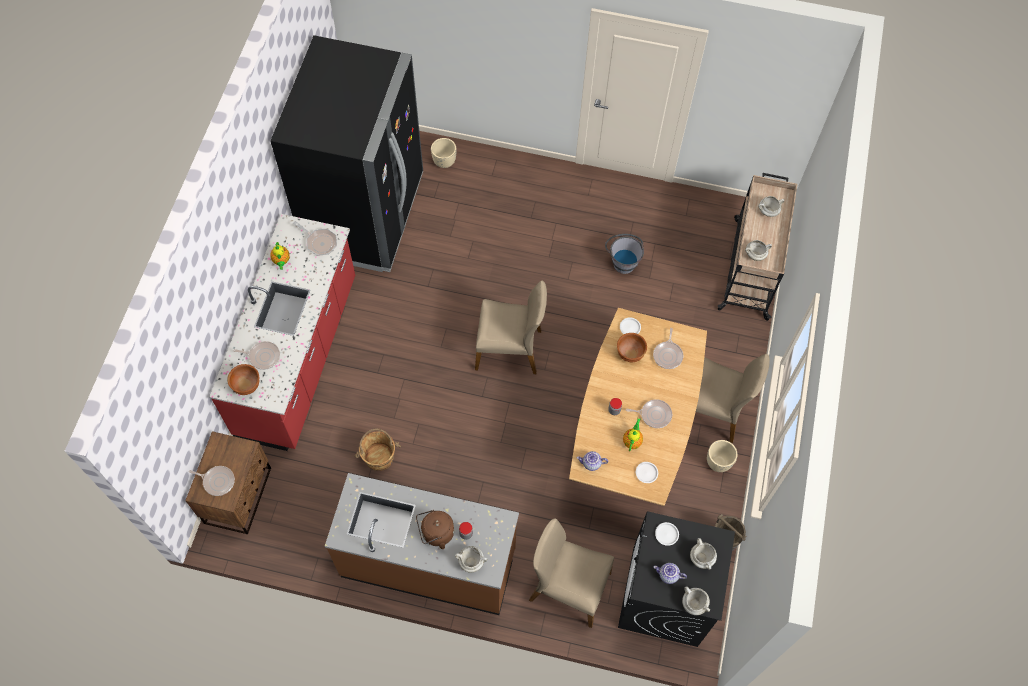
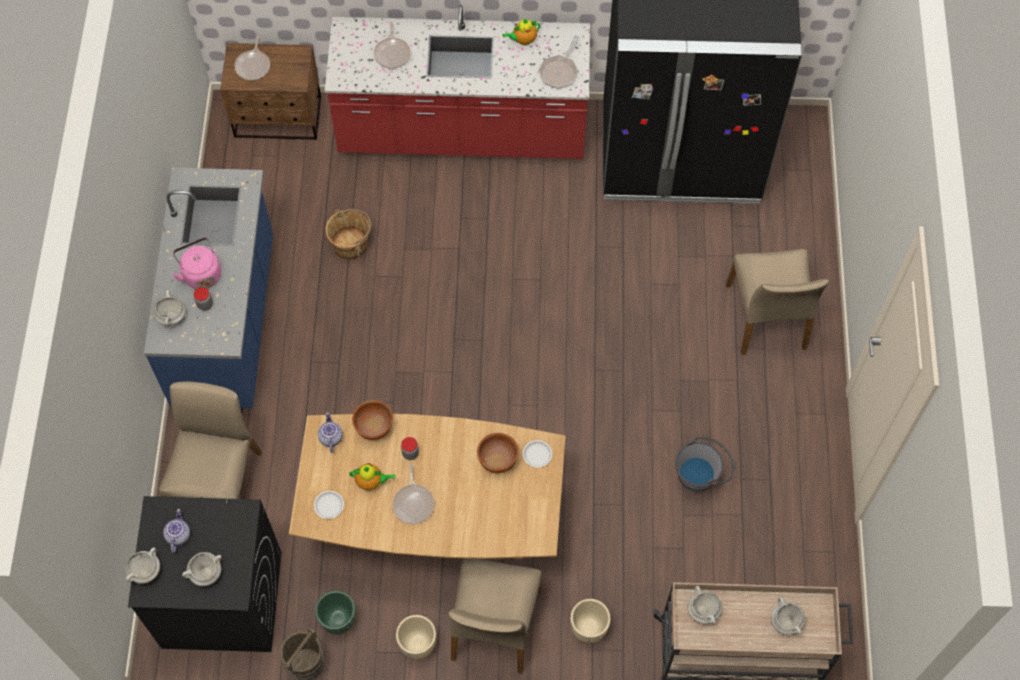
camera: 80 degrees right, 0 degrees up
(247, 386) = (352, 48): brown bowl -> brown bowl (374, 428)
(429, 562) = (228, 324): brown counter -> blue counter
(436, 533) = (201, 273): brown kettle -> pink kettle
(444, 162) = (792, 226): beige planter -> beige planter (589, 628)
(509, 349) = (528, 358): beige chair -> beige chair (767, 317)
(666, 534) = (232, 526): white plate -> none
(668, 355) = (506, 509): frying pan -> none
(692, 514) = (338, 620): none -> green planter

